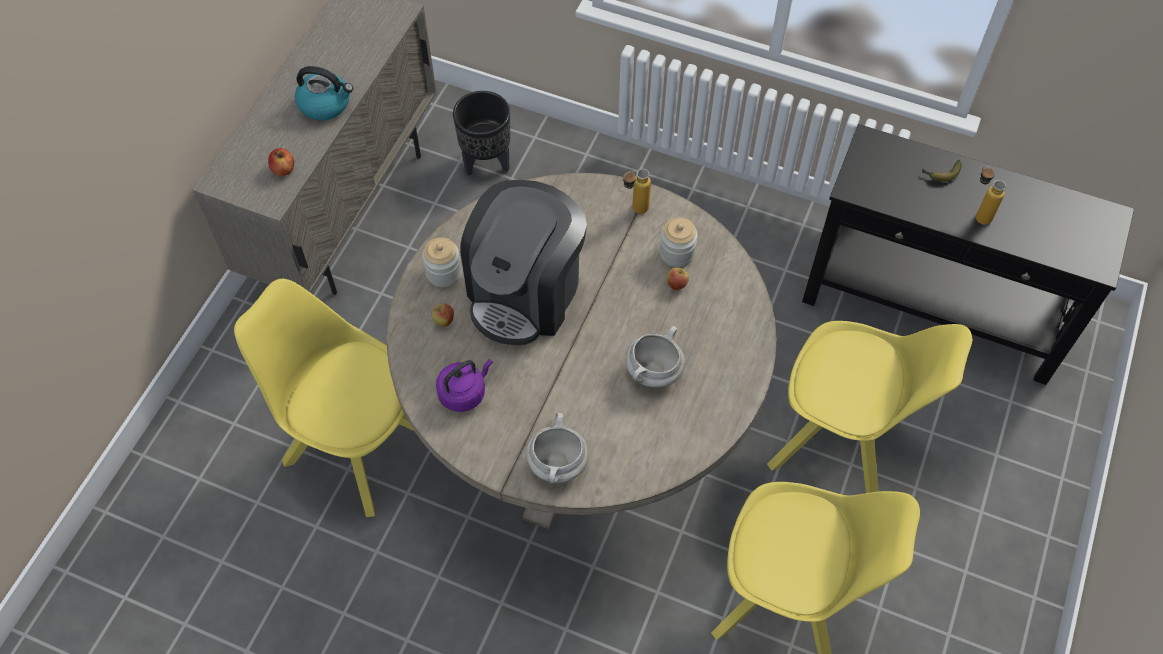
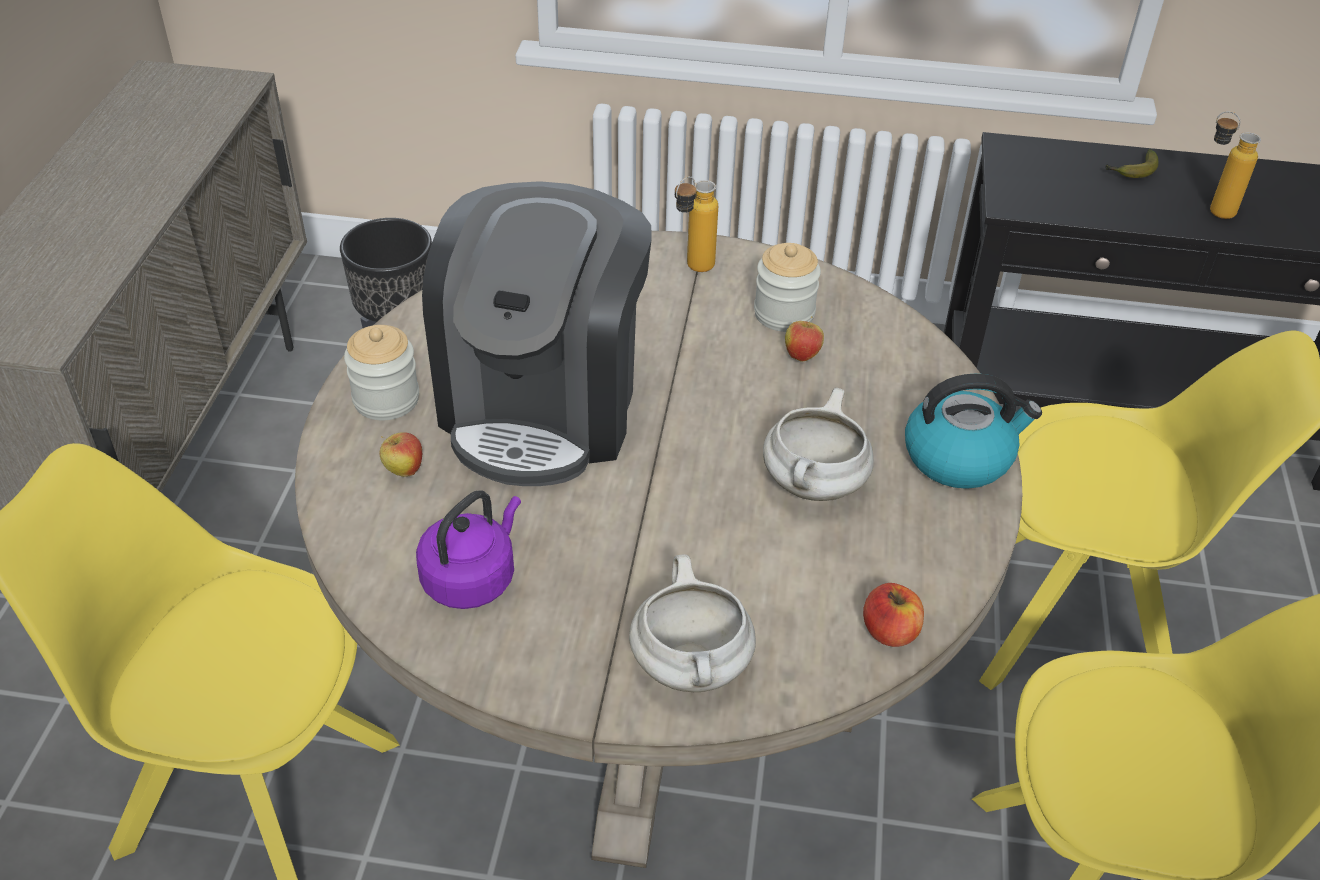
camera: 15 degrees left, 15 degrees down
(283, 169) = (60, 296): apple -> apple (890, 631)
(326, 104) = (127, 203): kettle -> kettle (959, 456)

